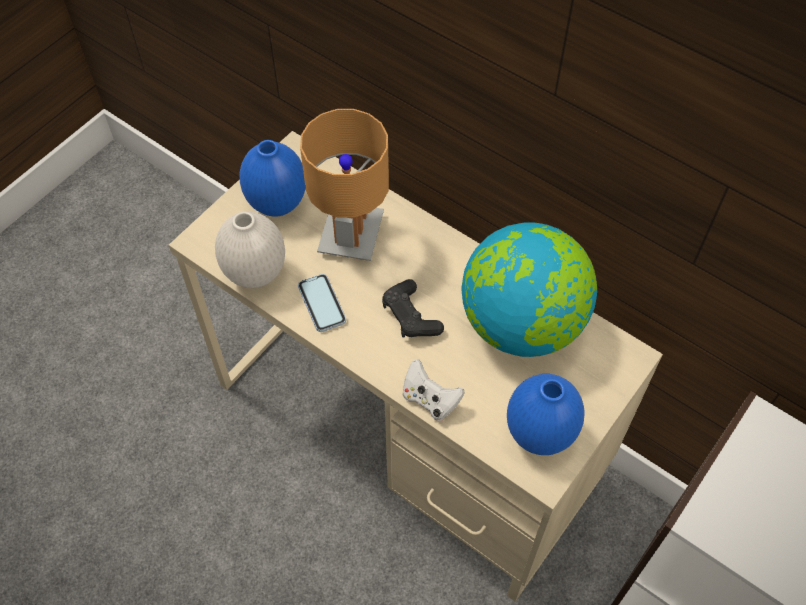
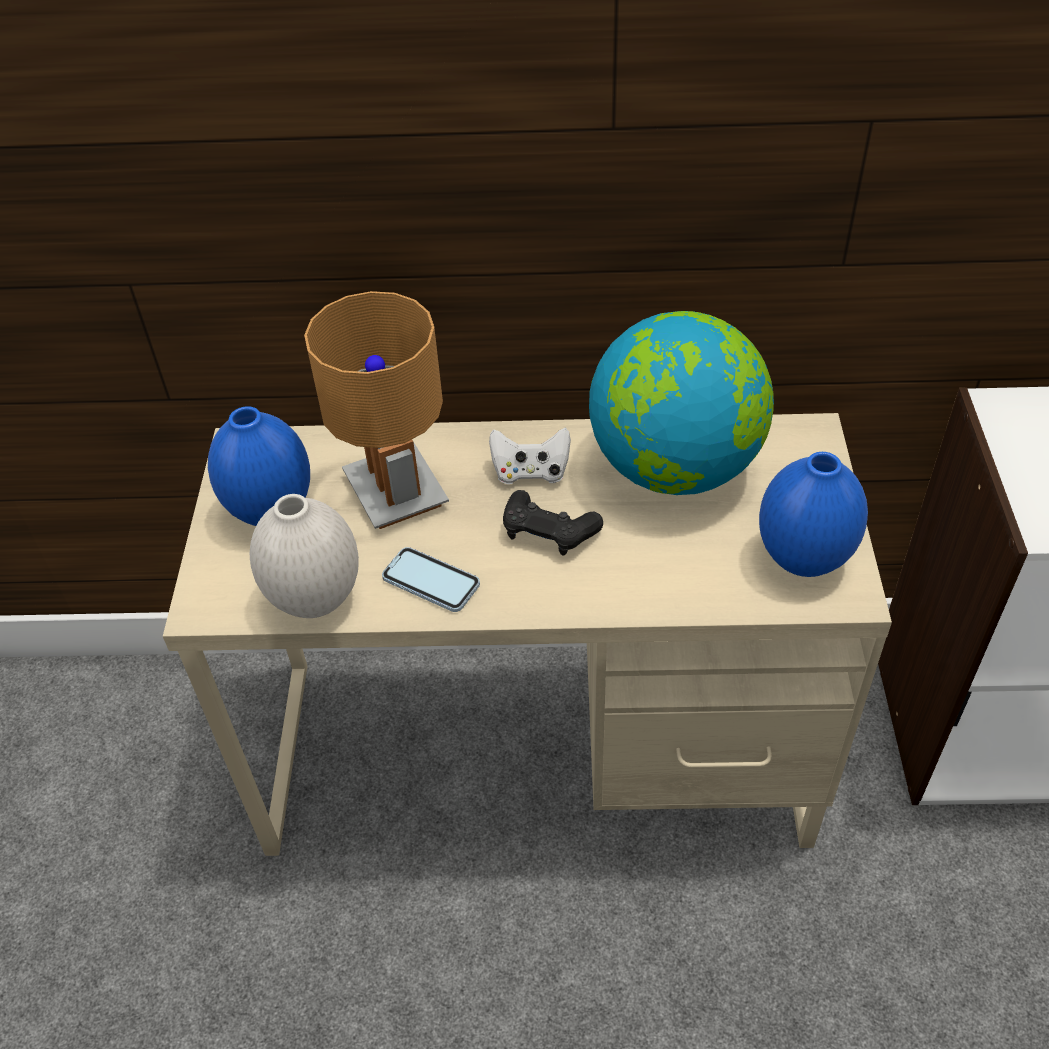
camera: 35 degrees left, 10 degrees down
(430, 399) = (655, 600): white game controller -> white game controller (530, 472)

